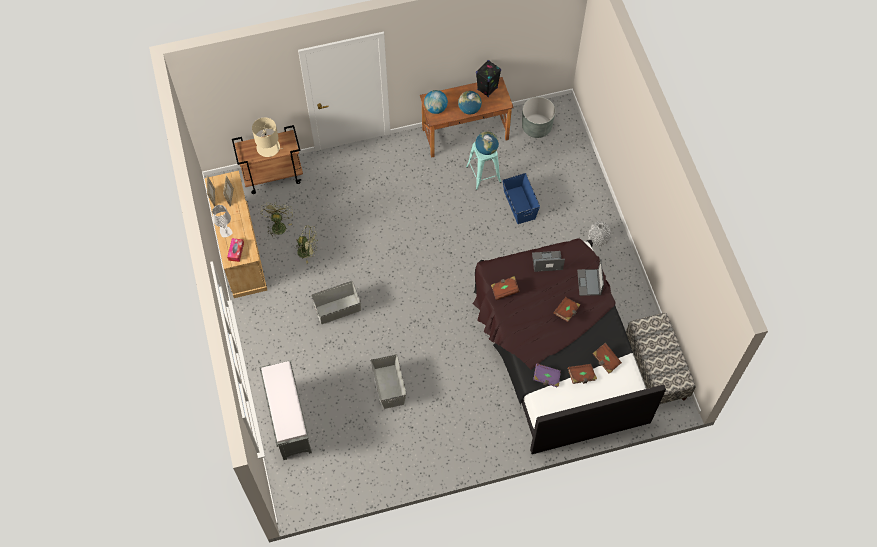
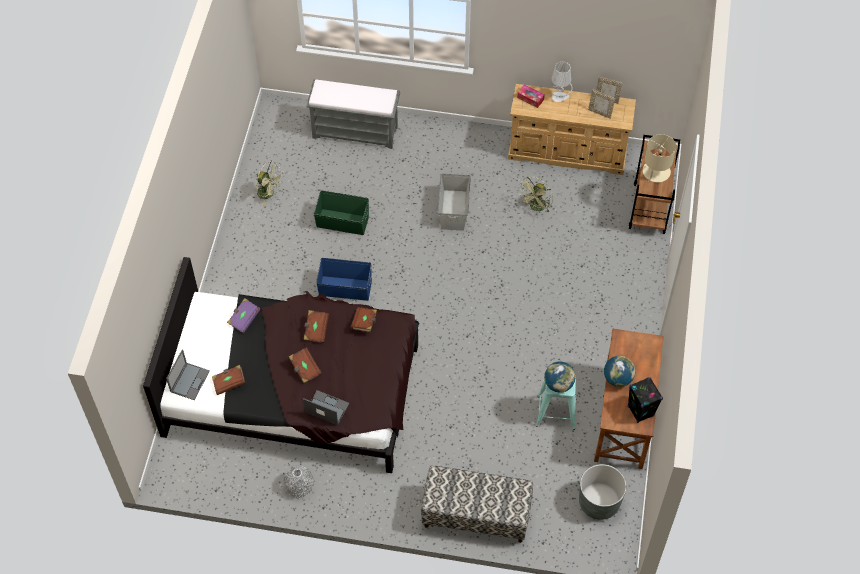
camera: 115 degrees right, 5 degrees down
(278, 225) = (582, 193): green fan -> green fan (269, 193)
(389, 386) = (342, 222): grey storage box -> green storage box
(435, 108) = (634, 344): globe -> none
(519, 205) = (495, 432): blue storage box -> blue storage box (345, 288)
(546, 261) = (376, 378): laptop -> laptop (190, 381)
(581, 376) = (226, 351): brown book -> brown book (316, 330)
(598, 237) = (408, 496): grey vase -> grey vase (299, 486)
(656, 368) = (215, 474): bench -> bench (476, 515)

